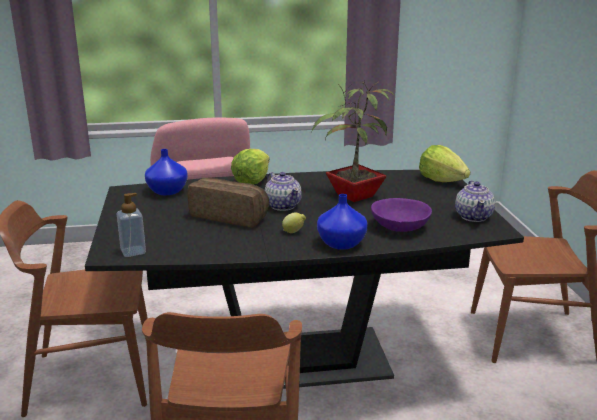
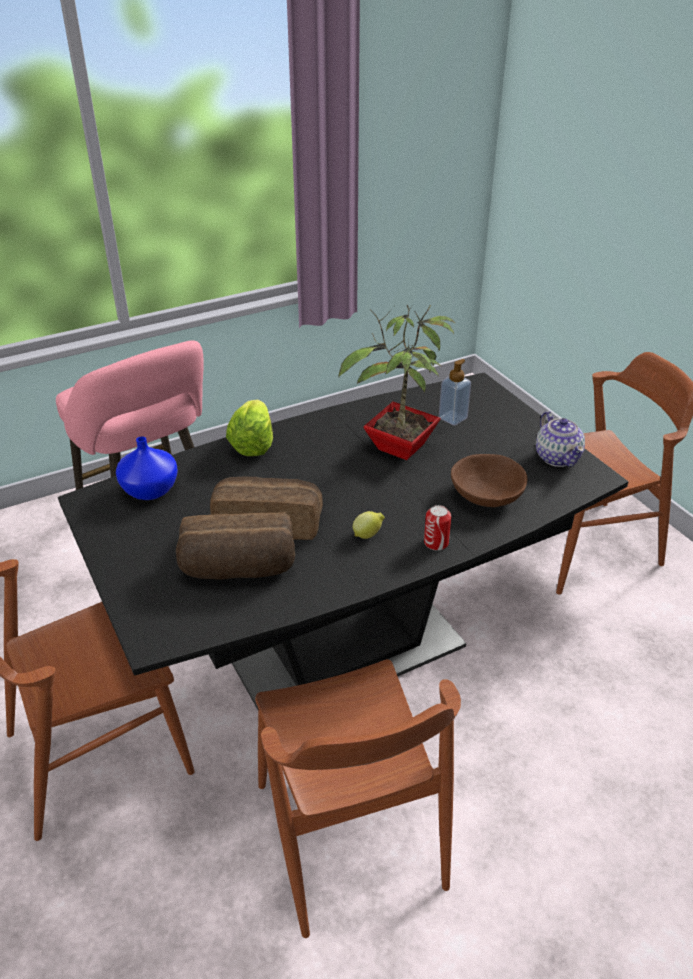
camera: 20 degrees left, 15 degrees up
(133, 251) = (183, 625): soap dispenser -> soap dispenser (453, 418)
(190, 233) = (238, 570): none -> bread
(283, 205) = (323, 486): teapot -> none
(340, 243) = (436, 542): blue vase -> can
(400, 226) = (486, 494): purple bowl -> brown bowl
(442, 180) = (485, 396): lettuce -> none

